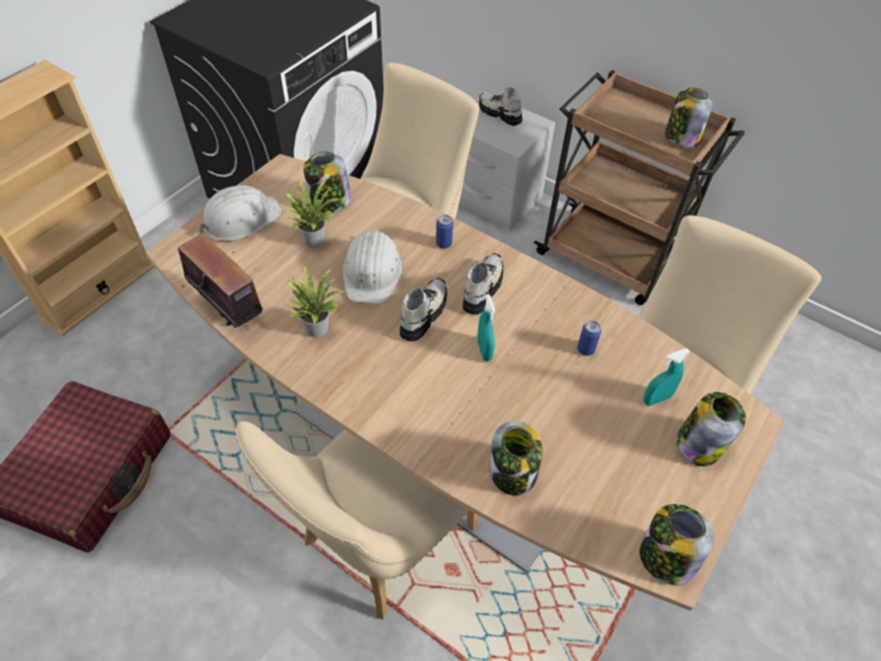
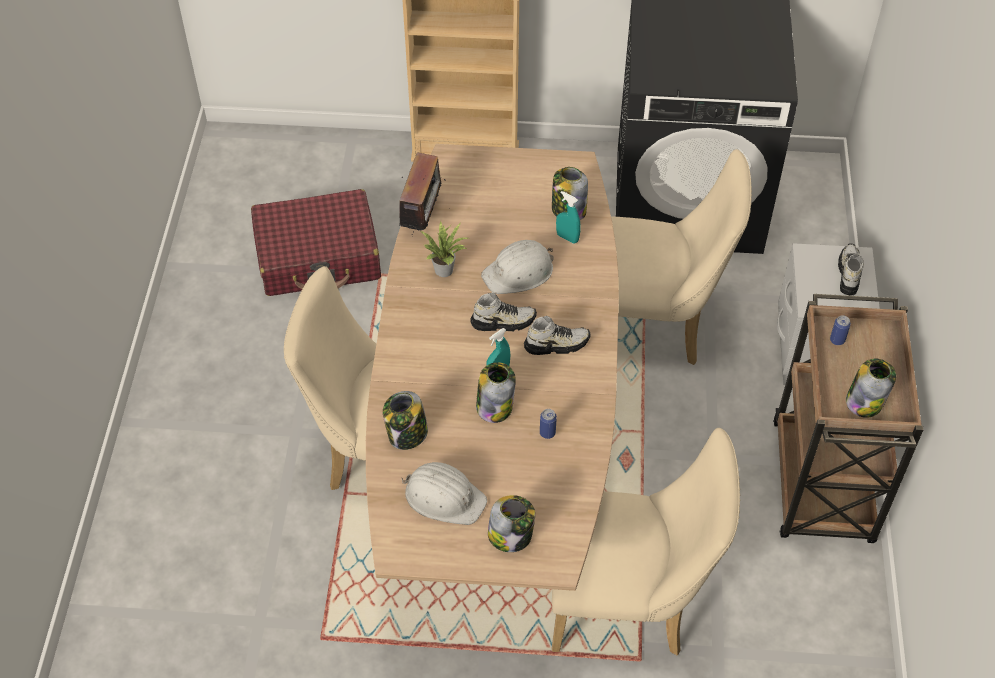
camera: 60 degrees right, 0 degrees up
(241, 219) = (507, 172): white hard hat -> white hard hat (444, 497)
(314, 238) = (524, 222): potted plant -> none
(444, 244) = (584, 299): can -> can (837, 340)
(656, 399) = (533, 495): turquoise spray bottle -> turquoise spray bottle (567, 238)
(665, 558) = (400, 546): jar -> jar (494, 406)

